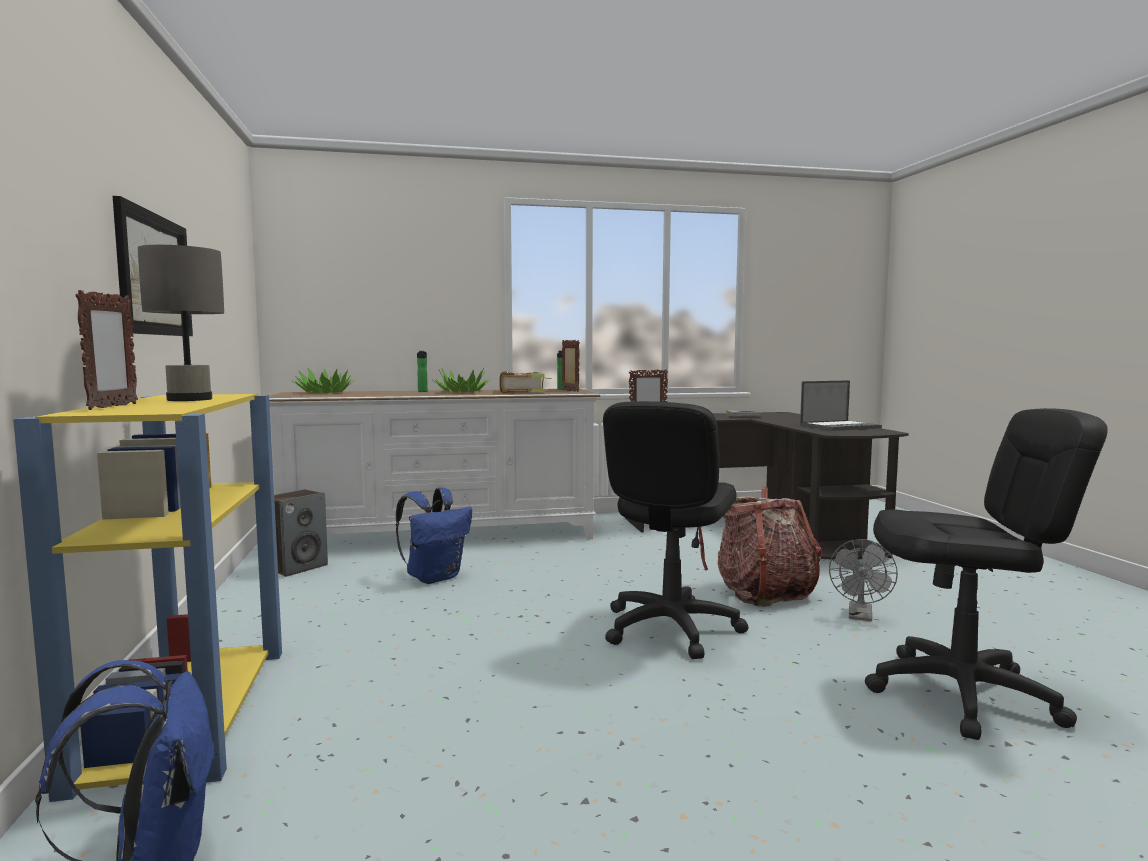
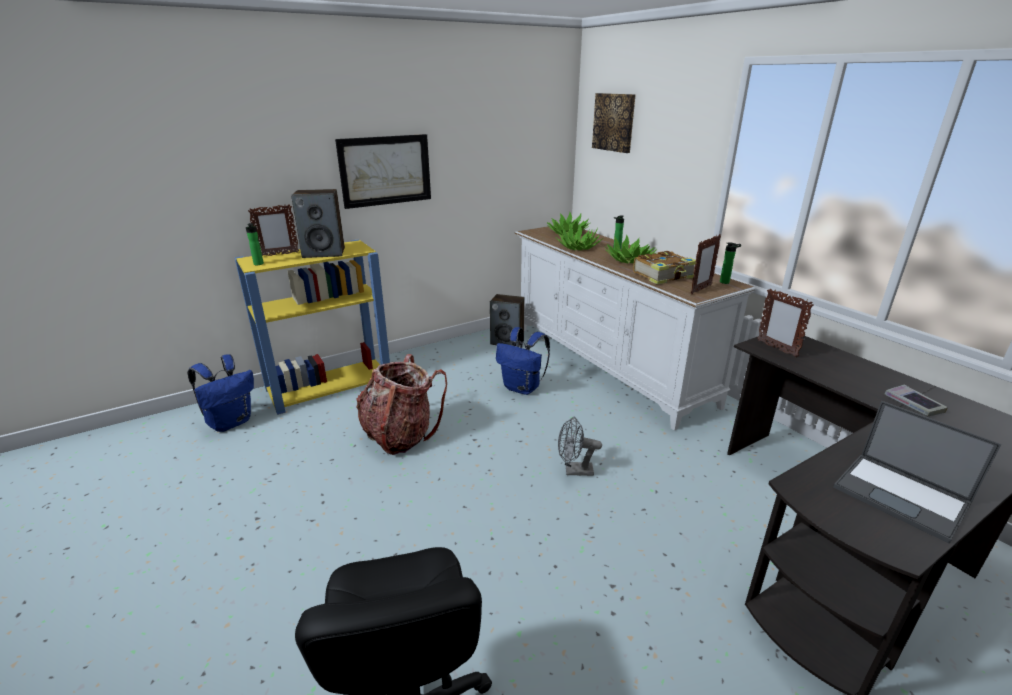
camera: 70 degrees right, 20 degrees up
(150, 410) = (258, 264): none -> bottle
(190, 399) = (324, 253): grey table lamp -> speaker
(334, 258) = (614, 122): none -> picture
(387, 394) = (578, 247): none -> potted plant
(670, 628) = (484, 513): black office chair -> none
(761, 592) = (604, 563): backpack -> backpack (400, 435)
(861, 616) = (582, 651): grey fan -> grey fan (574, 471)

